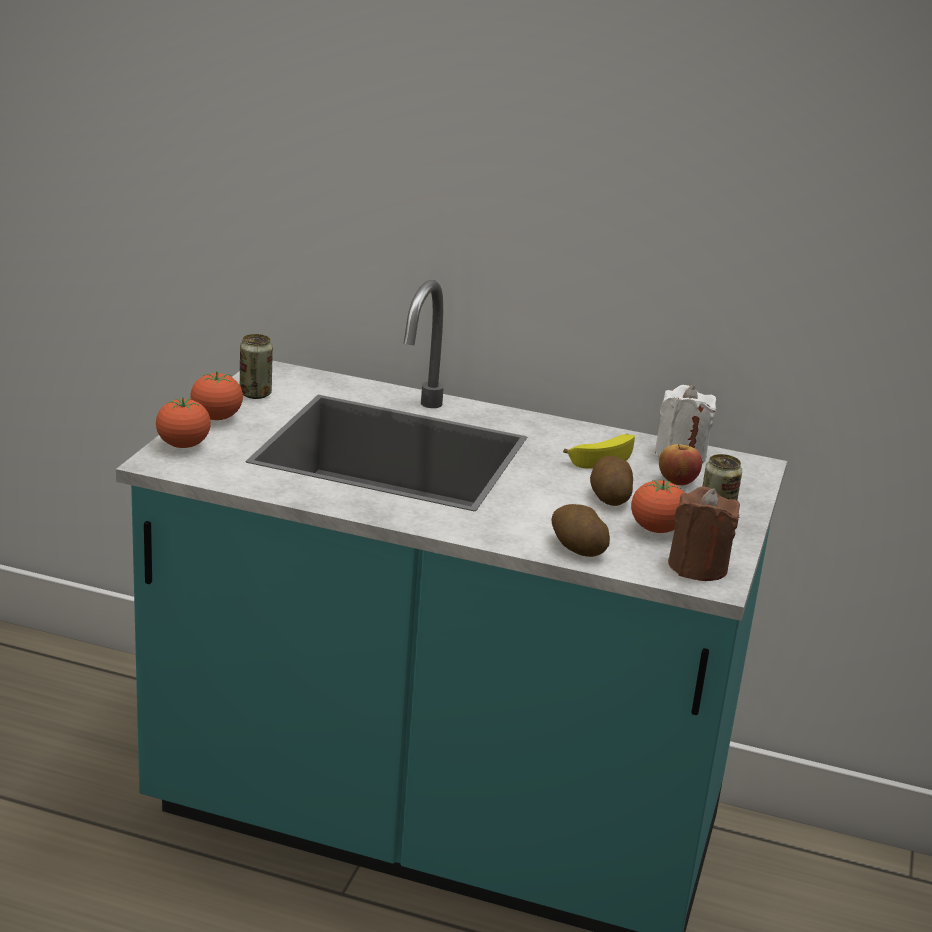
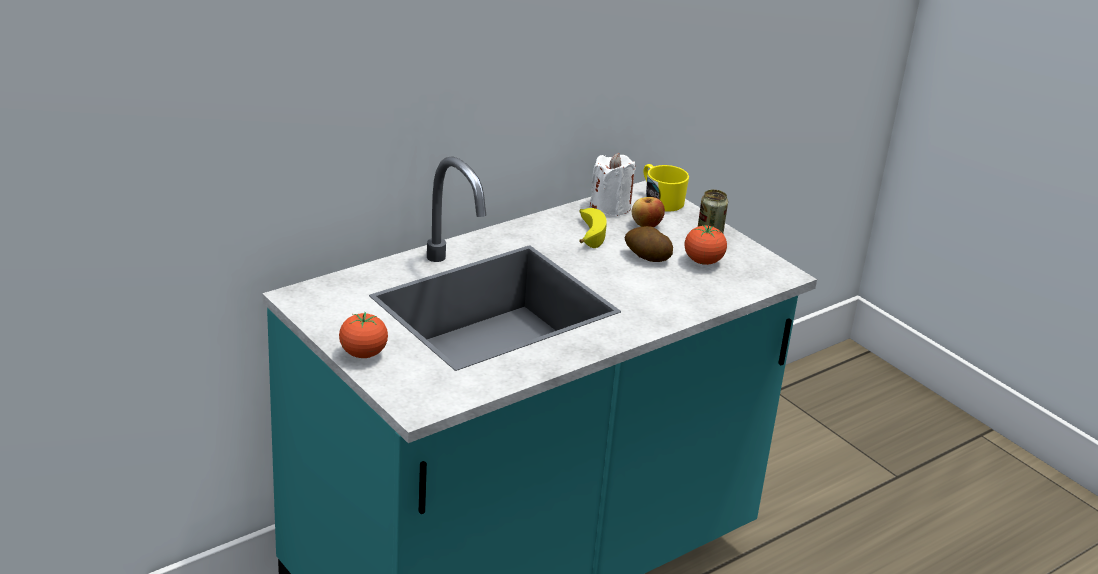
camera: 55 degrees left, 5 degrees up
(183, 445) = (398, 387): tomato -> none
(255, 394) = (337, 320): can -> none
(577, 548) = (704, 298): potato -> none
(698, 567) = (760, 270): brown candle -> none
(746, 476) = (660, 200): none -> yellow mug

